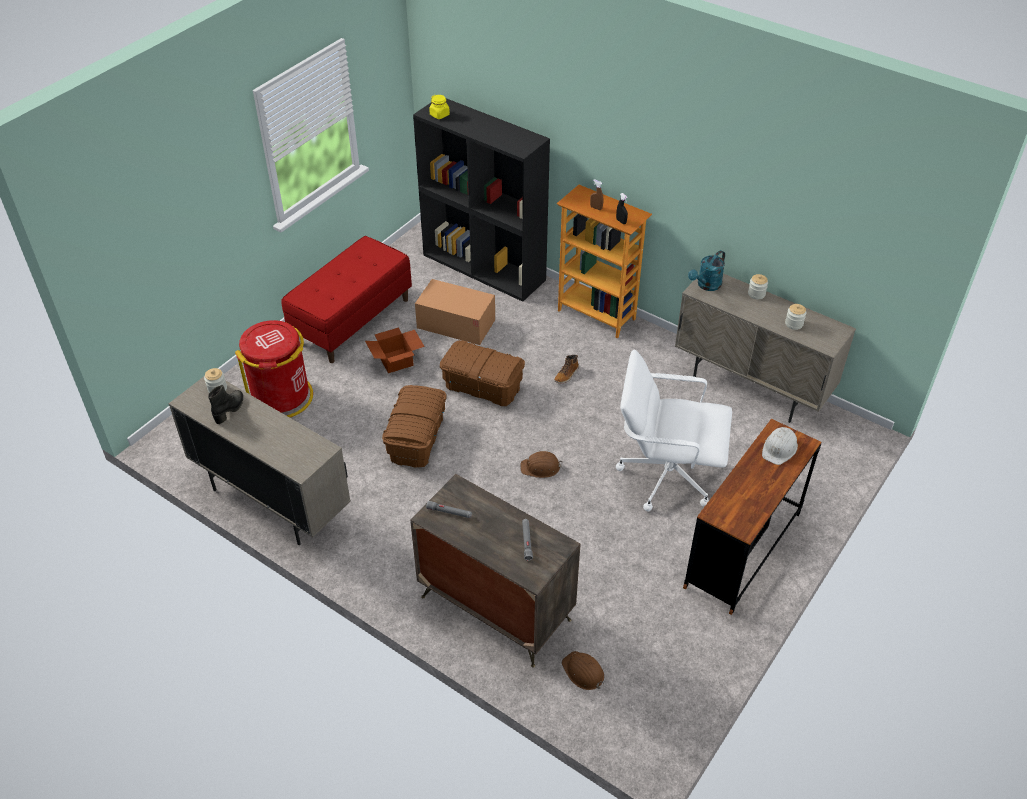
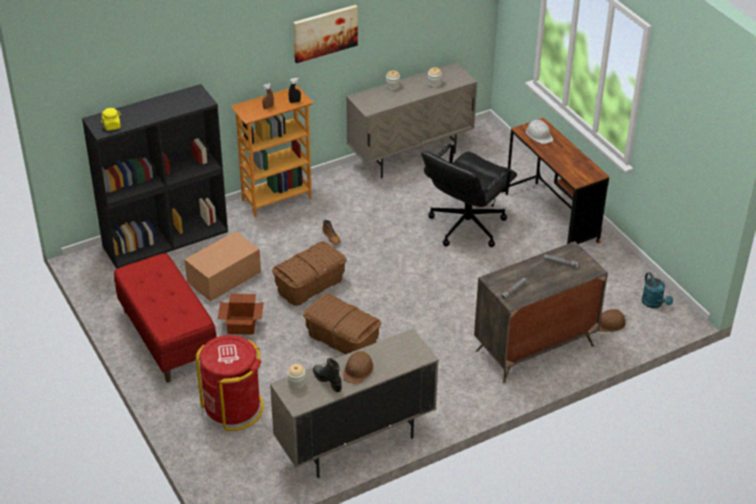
camera: 65 degrees left, 5 degrees down
(540, 467) = (418, 283): brown hard hat -> brown hard hat (358, 370)
(666, 475) = (465, 226): white office chair -> black office chair
(695, 175) = (325, 33): none -> picture
(706, 285) = (367, 103): turquoise watering can -> turquoise watering can (654, 304)

